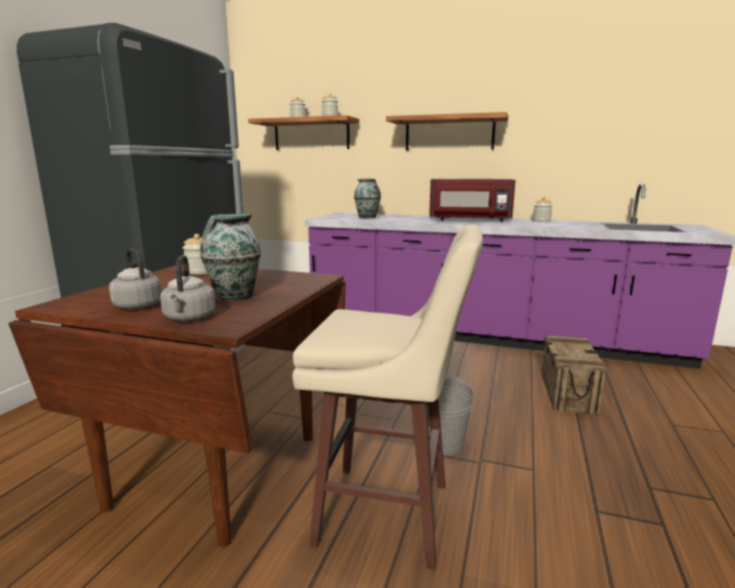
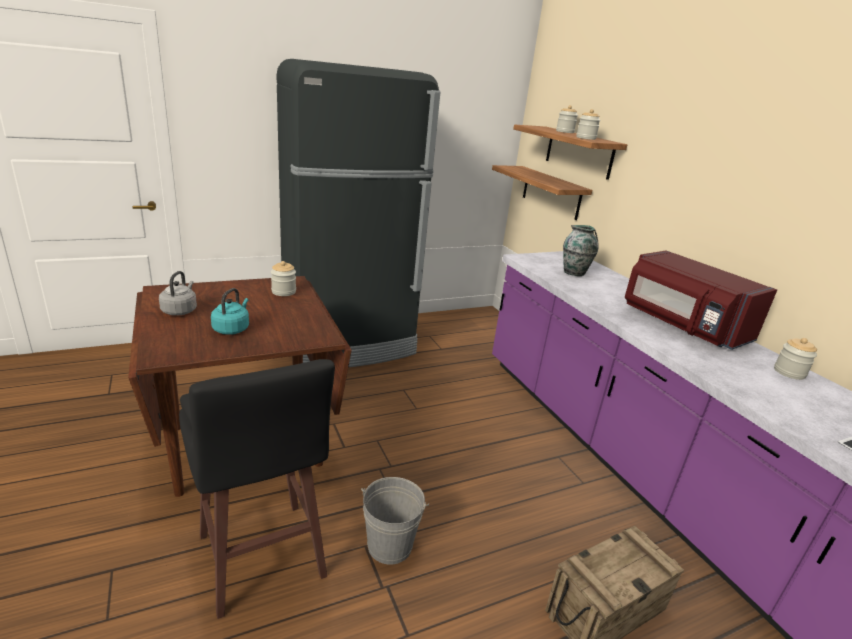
camera: 45 degrees right, 10 degrees up
(189, 318) = (166, 337): grey kettle -> none
(234, 296) = (232, 329): vase -> turquoise kettle
(388, 515) = (261, 559): beige stool -> black stool
(449, 134) = (723, 193): shelf -> shelf (551, 192)

